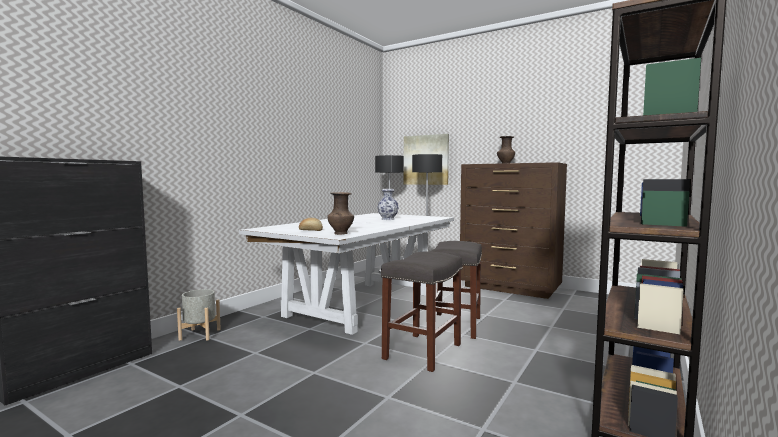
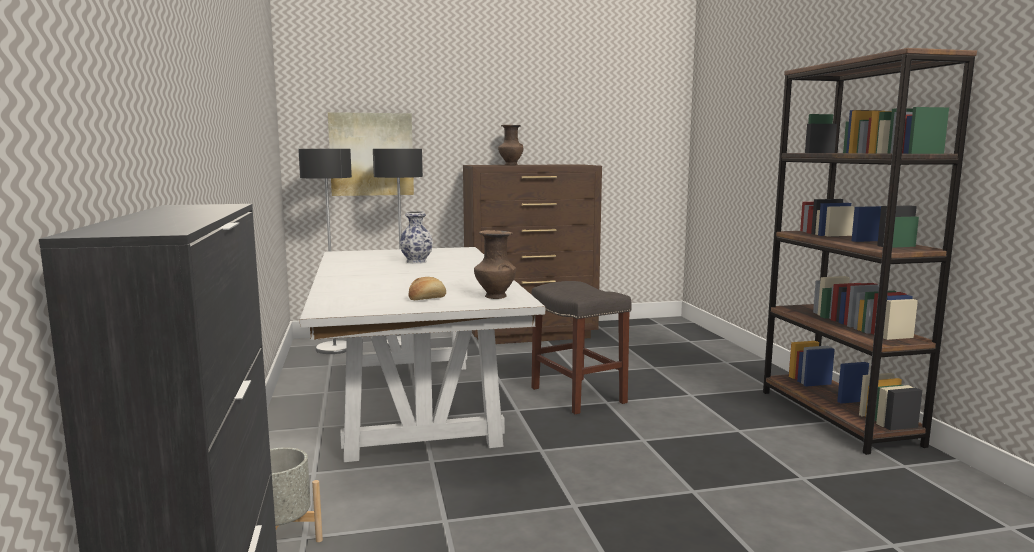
camera: 45 degrees left, 5 degrees up
(422, 352) = (617, 435): grey stool -> none

